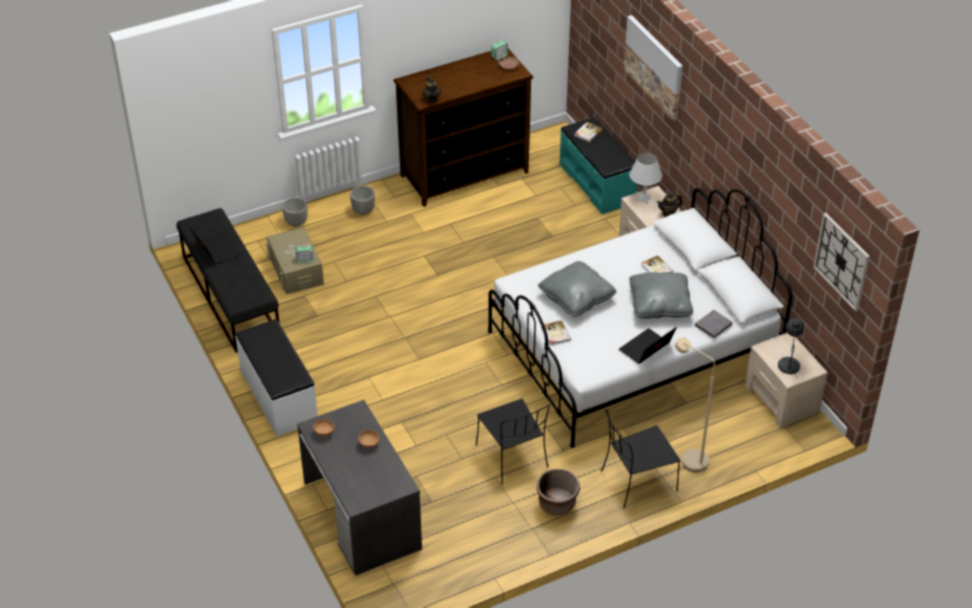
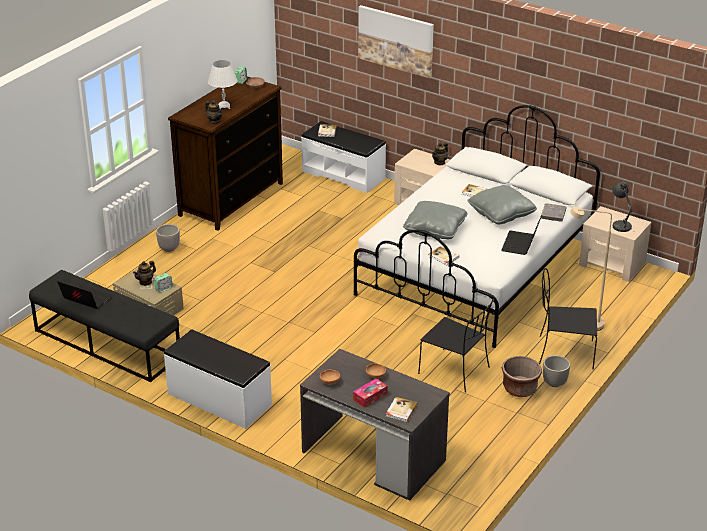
camera: 30 degrees left, 10 degrees down
(295, 246) = (145, 282): none -> teapot
(296, 222) = (117, 274): planter -> planter (554, 383)
(345, 463) = (370, 397): none -> tissue box
(359, 490) = (400, 410): none -> book
(597, 183) = (344, 174): turquoise bench -> white bench
(637, 482) = (564, 352): black chair -> black chair turned 60 degrees clockwise
(643, 199) = (412, 159): white table lamp -> white table lamp (224, 106)
(842, 261) = (655, 114): wall clock -> none

